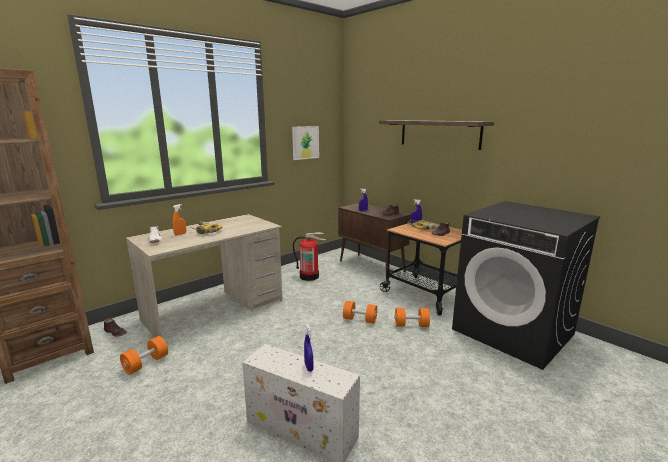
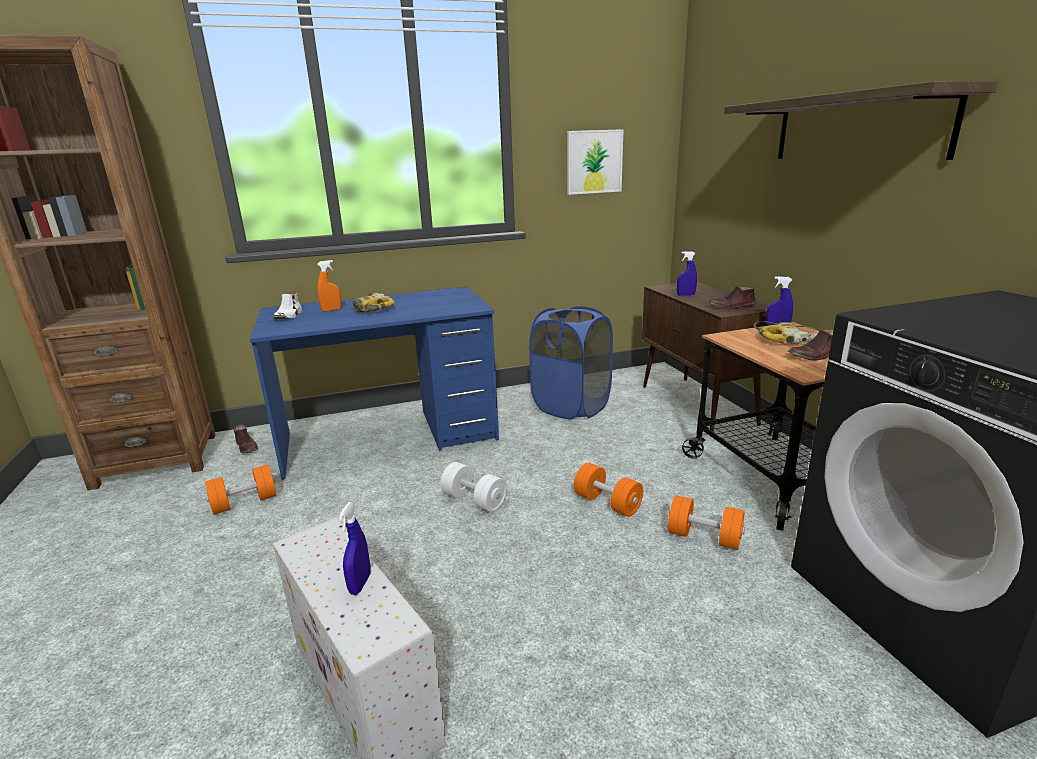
camera: 25 degrees right, 5 degrees up
(215, 310) = (391, 438): beige desk -> blue desk
(291, 332) = (474, 500): none -> white dumbbell
(309, 276) = (571, 406): fire extinguisher -> blue laundry basket

